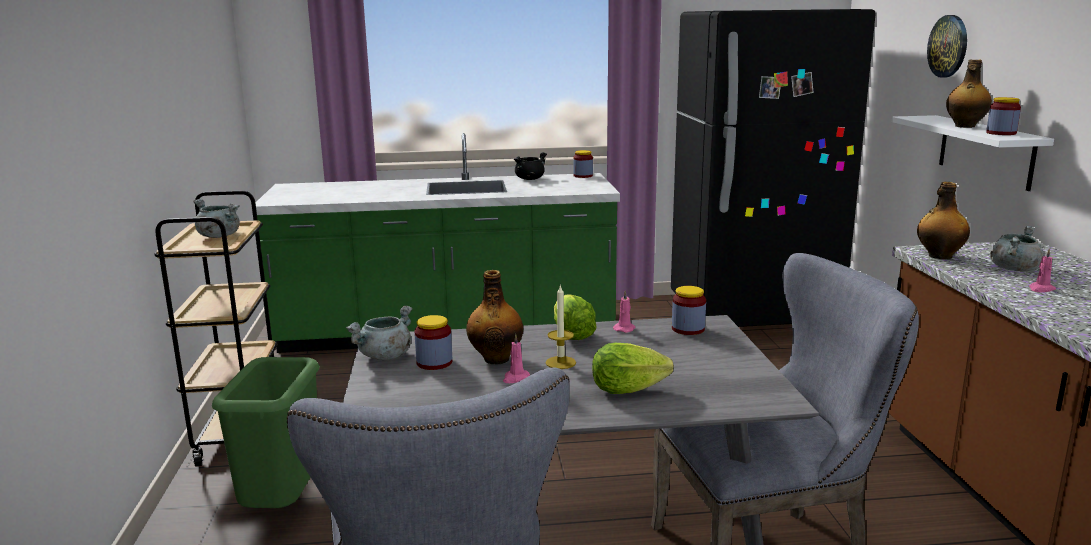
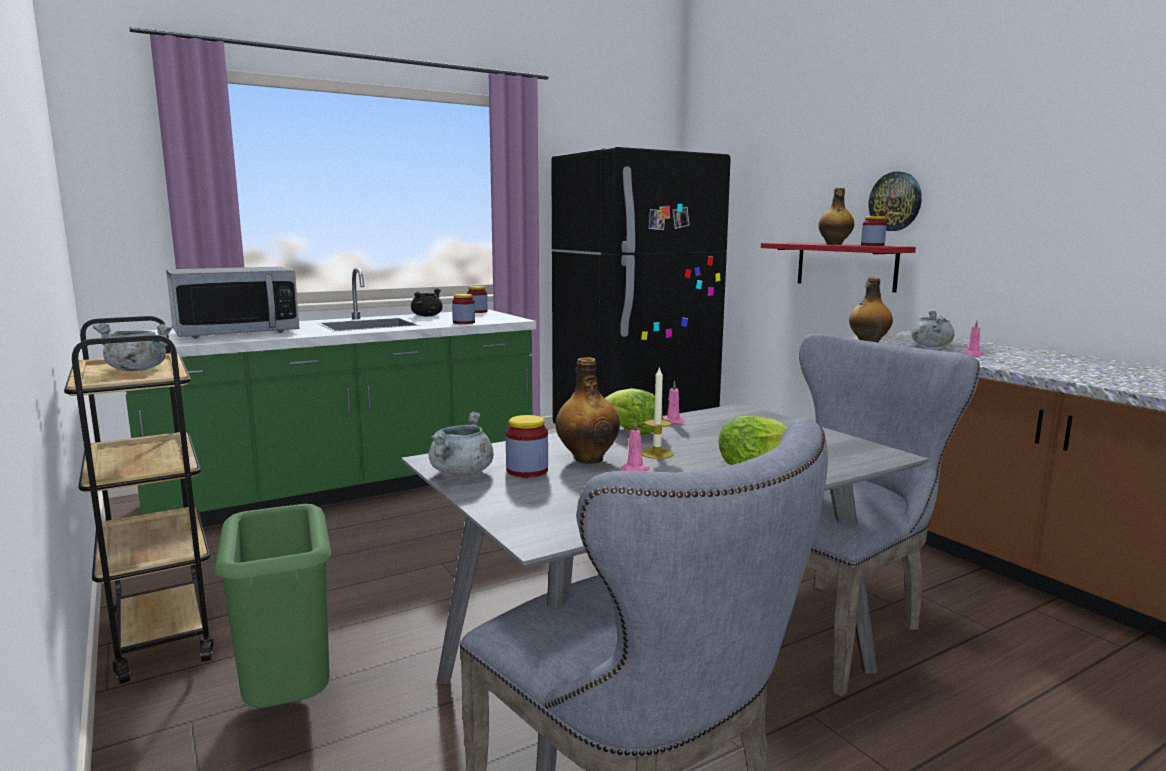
camera: 25 degrees left, 5 degrees down
(352, 191) = (236, 332): none -> microwave
(688, 329) = (728, 416): jar -> jar (464, 322)
(948, 46) = (796, 184): wall clock -> wall clock (895, 201)
(985, 151) = (845, 266): white shelf -> red shelf

